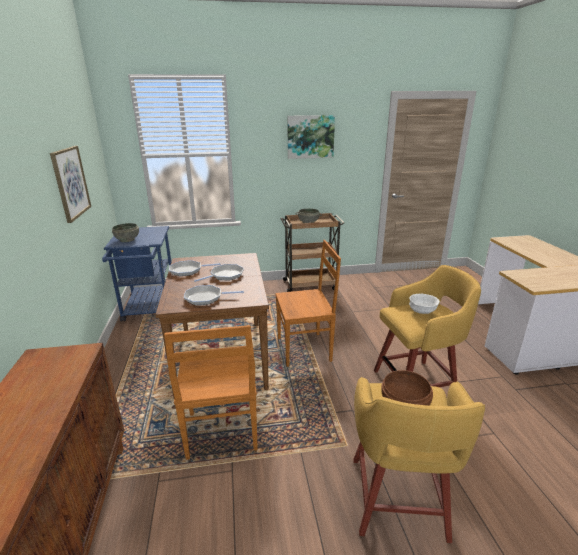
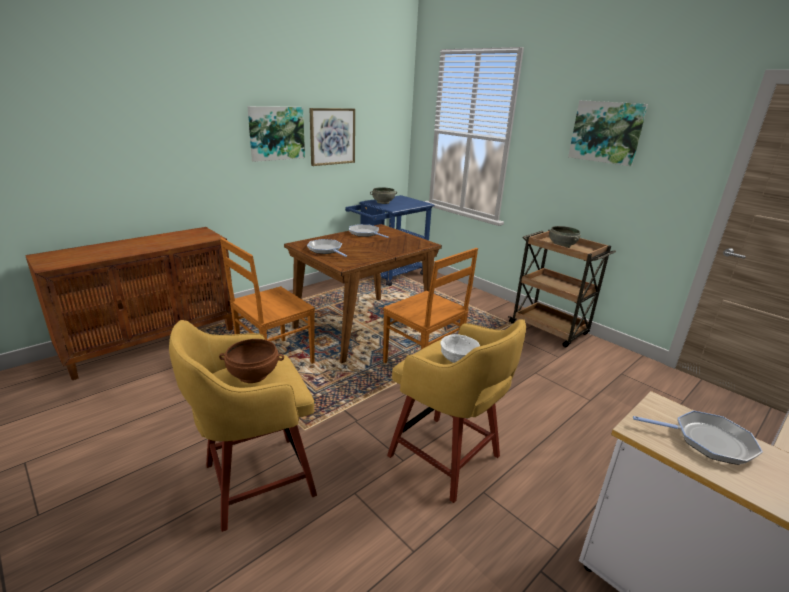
camera: 55 degrees right, 0 degrees up
(36, 193) = (276, 133): none -> picture
(225, 275) = (374, 246): frying pan -> frying pan (708, 441)

